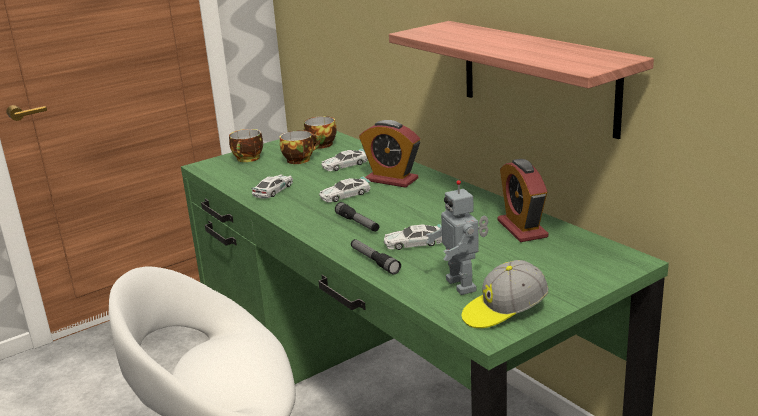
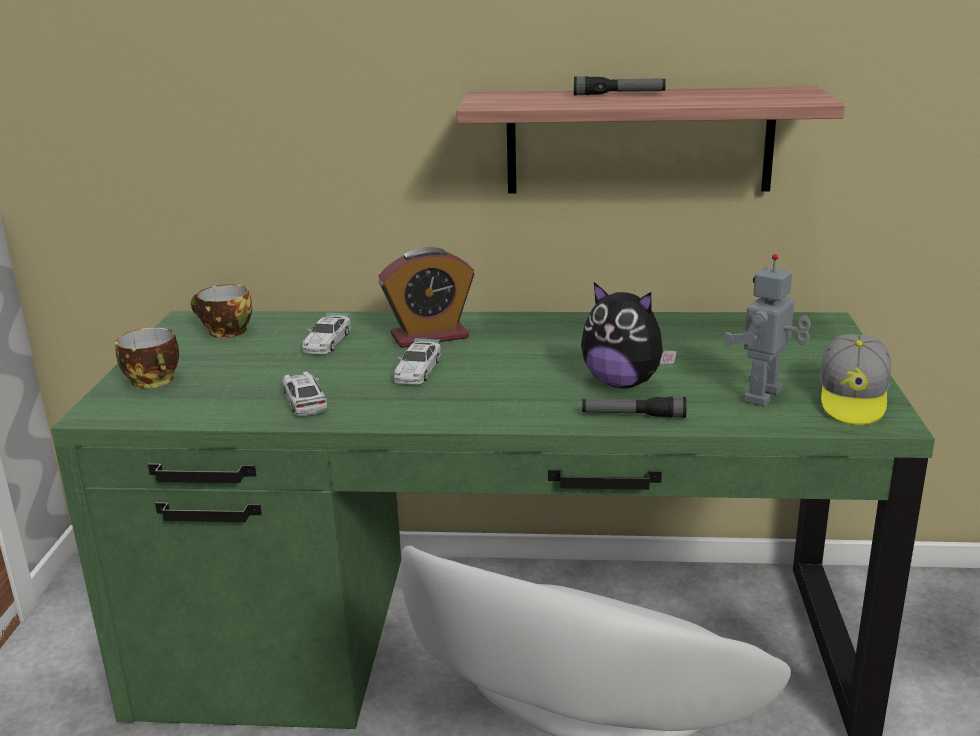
camera: 50 degrees left, 0 degrees up
(300, 159) = (243, 356): cup -> none
(358, 223) = (513, 390): flashlight -> flashlight (619, 94)
(413, 243) = (623, 383): toy car -> plush toy
(463, 285) = (765, 396): toy robot -> toy robot turned 105 degrees clockwise
(522, 229) = (681, 331): alarm clock -> none

